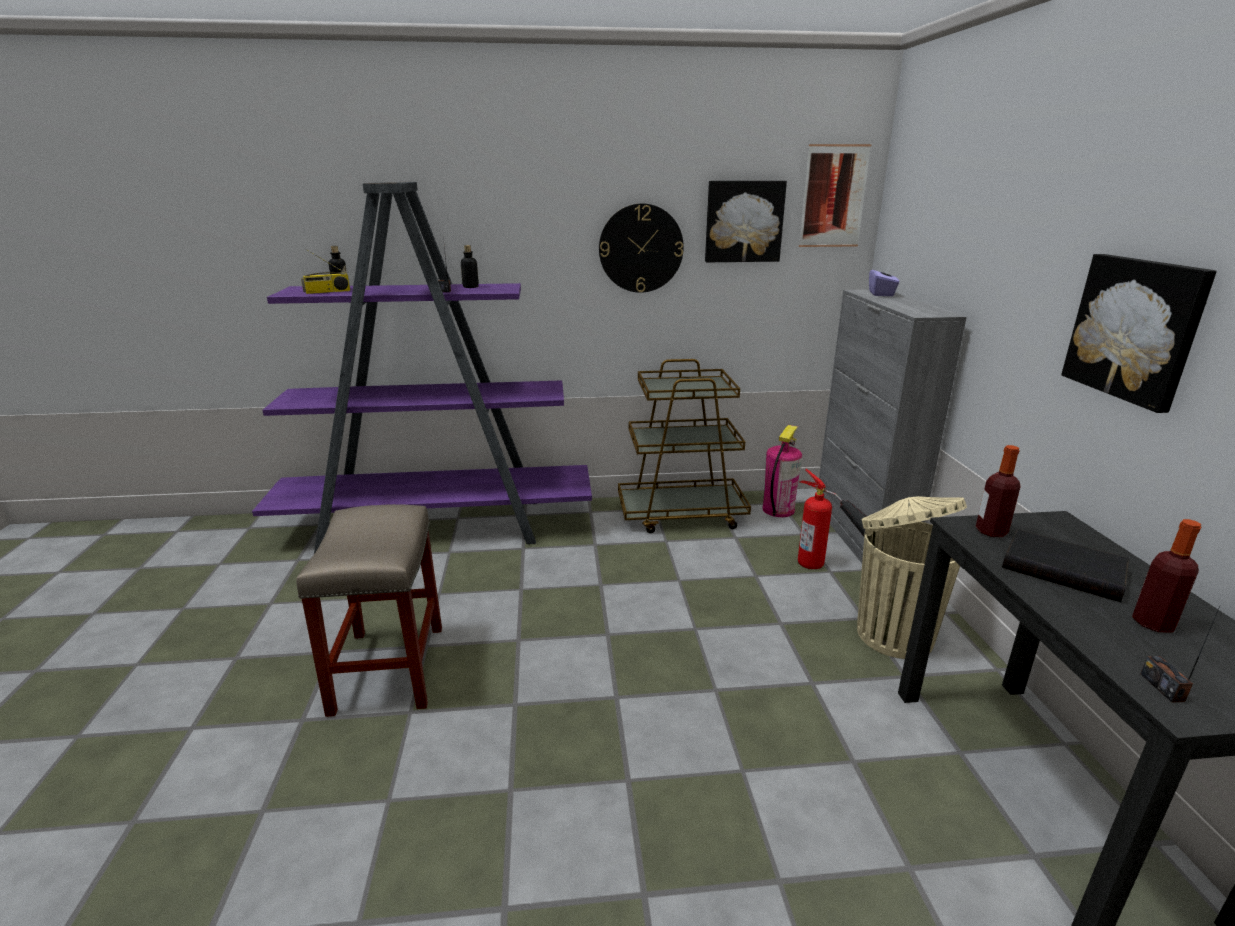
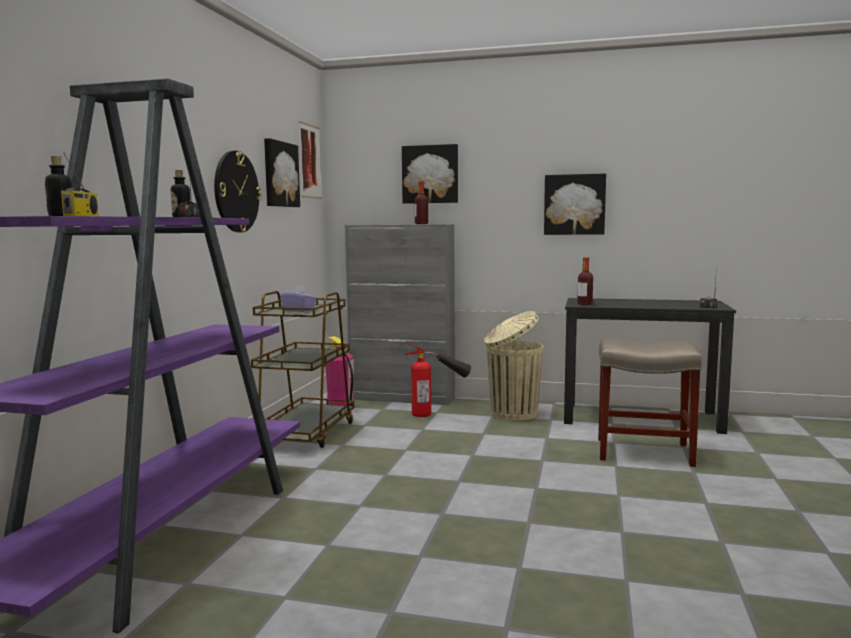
camera: 70 degrees left, 15 degrees down
(388, 667) = (444, 577): beige stool -> beige stool (642, 452)
(881, 294) = (372, 224): purple tissue box -> purple tissue box (299, 310)
(963, 226) = (430, 174): none -> picture
(1064, 569) = (622, 303): black book -> none
(1153, 623) = (666, 303): bottle -> bottle (421, 224)

